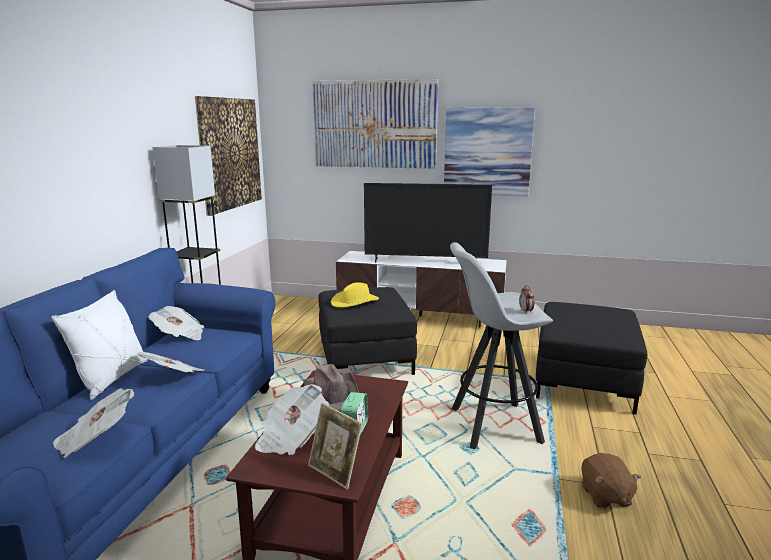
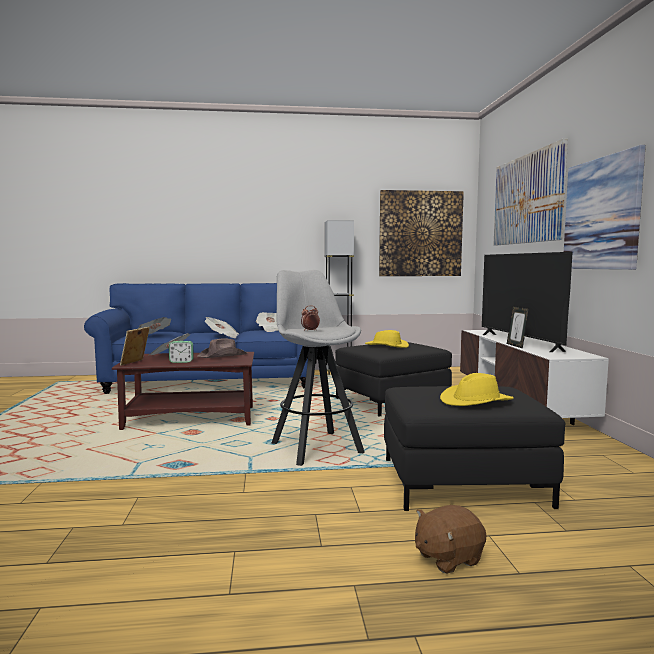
camera: 70 degrees right, 10 degrees down
(112, 378) = (216, 332): white pillow -> none
(442, 266) = (516, 346): none -> picture frame
(603, 319) = (476, 401): none -> yellow hat
(605, 496) = (226, 491): brown plush toy -> brown plush toy (447, 557)

